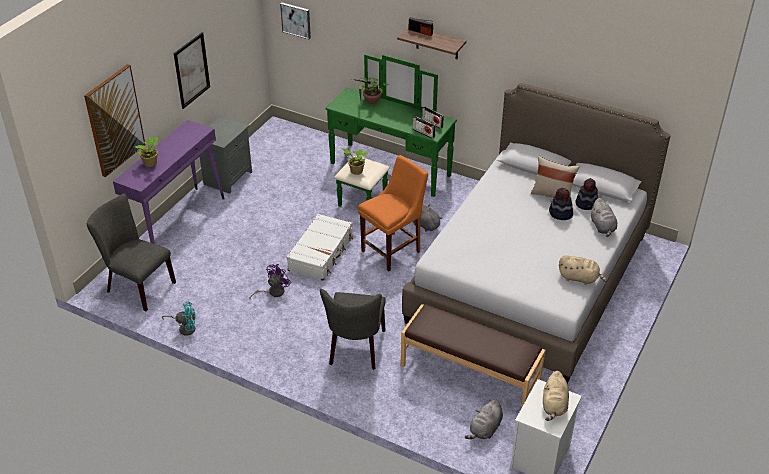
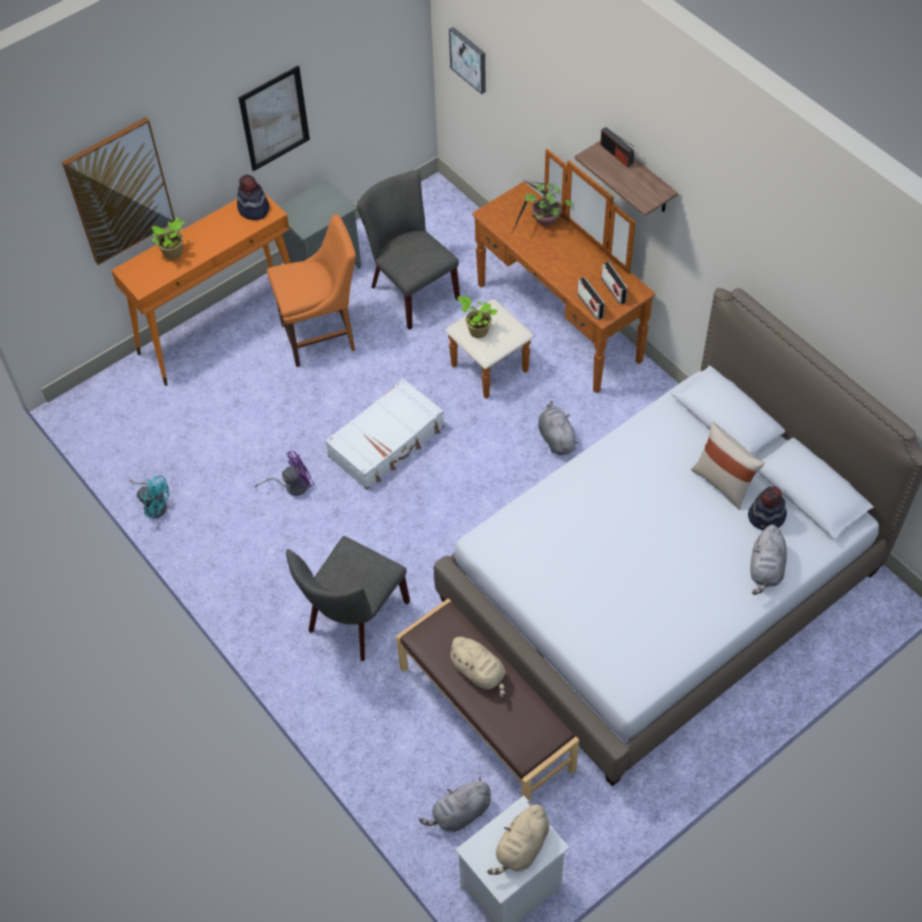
camera: 25 degrees right, 15 degrees up
(137, 286) = (125, 415): grey chair -> grey chair (410, 290)
(177, 224) = (221, 327): purple console table -> orange console table
(384, 176) = (543, 333): green dresser -> brown dresser
(393, 250) = (489, 470): orange chair -> orange chair (322, 336)
(560, 214) = (715, 523): hat -> hat (253, 209)
(579, 278) = (676, 650): beige plush toy -> beige plush toy (479, 672)

